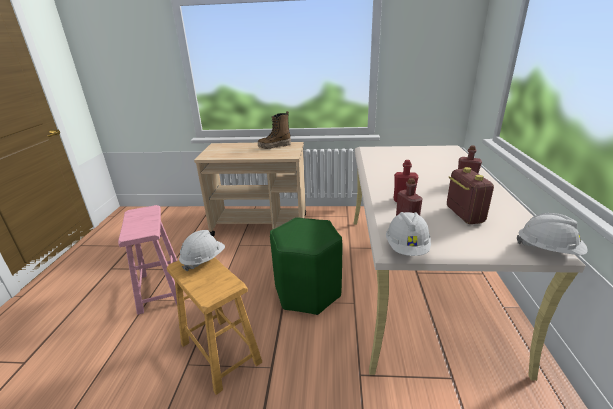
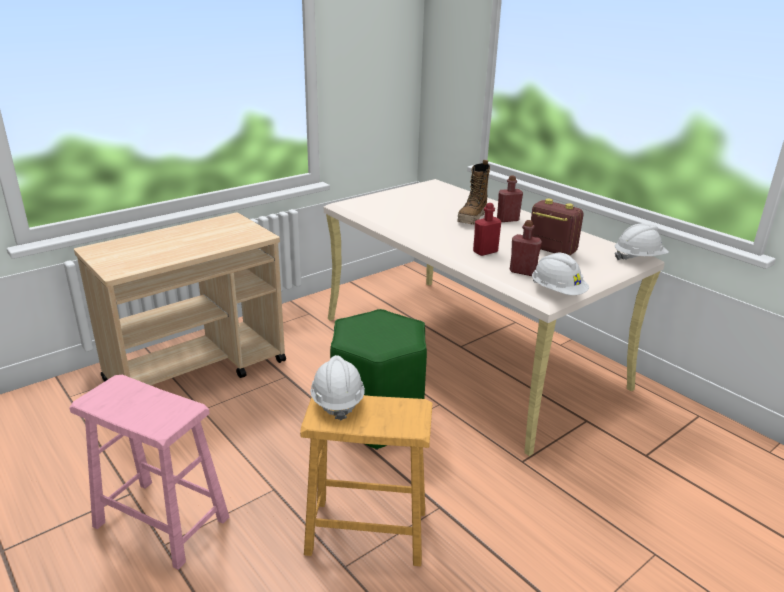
camera: 45 degrees left, 0 degrees up
(274, 146) = (207, 228): boot -> boot (472, 219)

